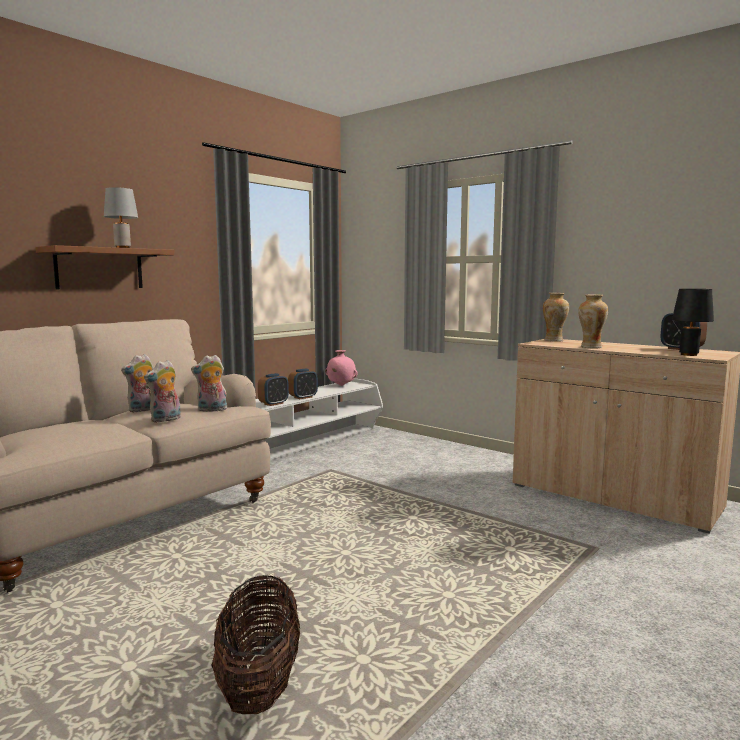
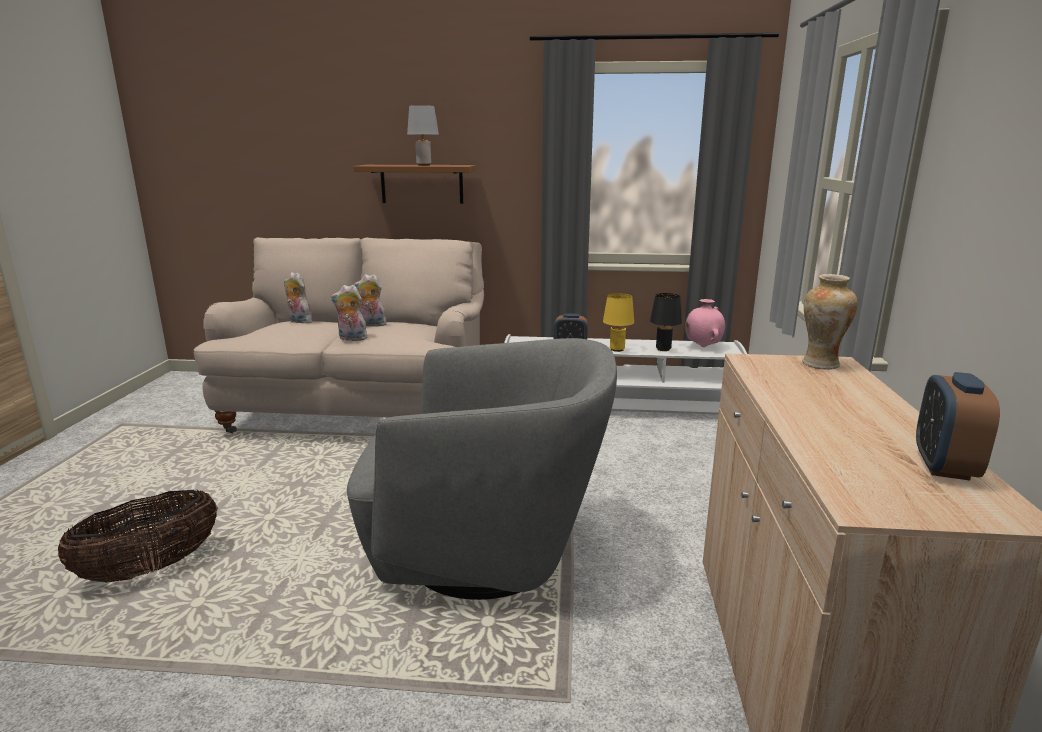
camera: 55 degrees right, 10 degrees up
(212, 410) = (402, 340): plush toy -> plush toy (298, 322)
(303, 397) = (617, 349): alarm clock -> yellow table lamp
(430, 530) = (487, 551): none -> grey armchair
(590, 347) = (786, 396): vase -> none
(688, 354) = (856, 479): black table lamp -> black table lamp (663, 349)

